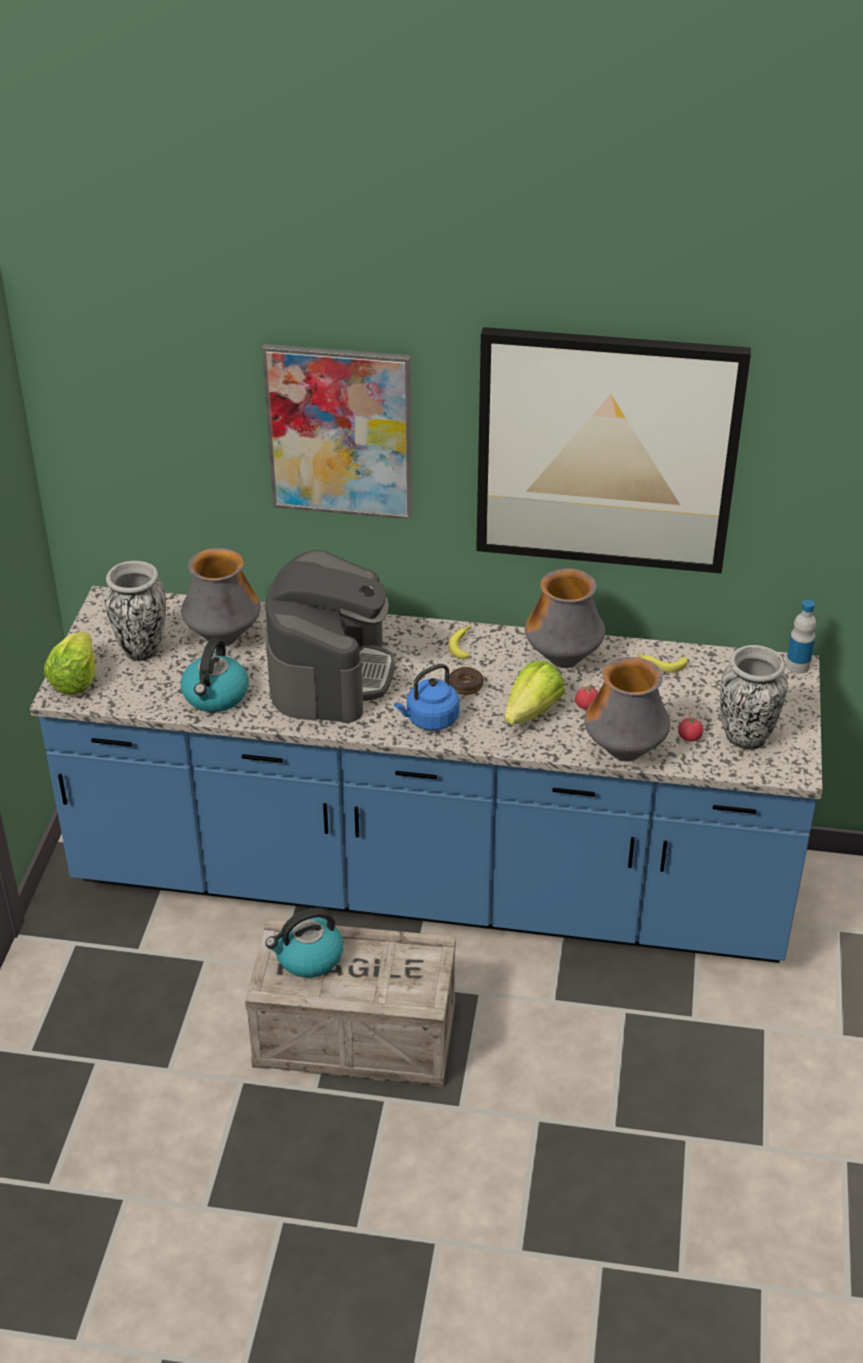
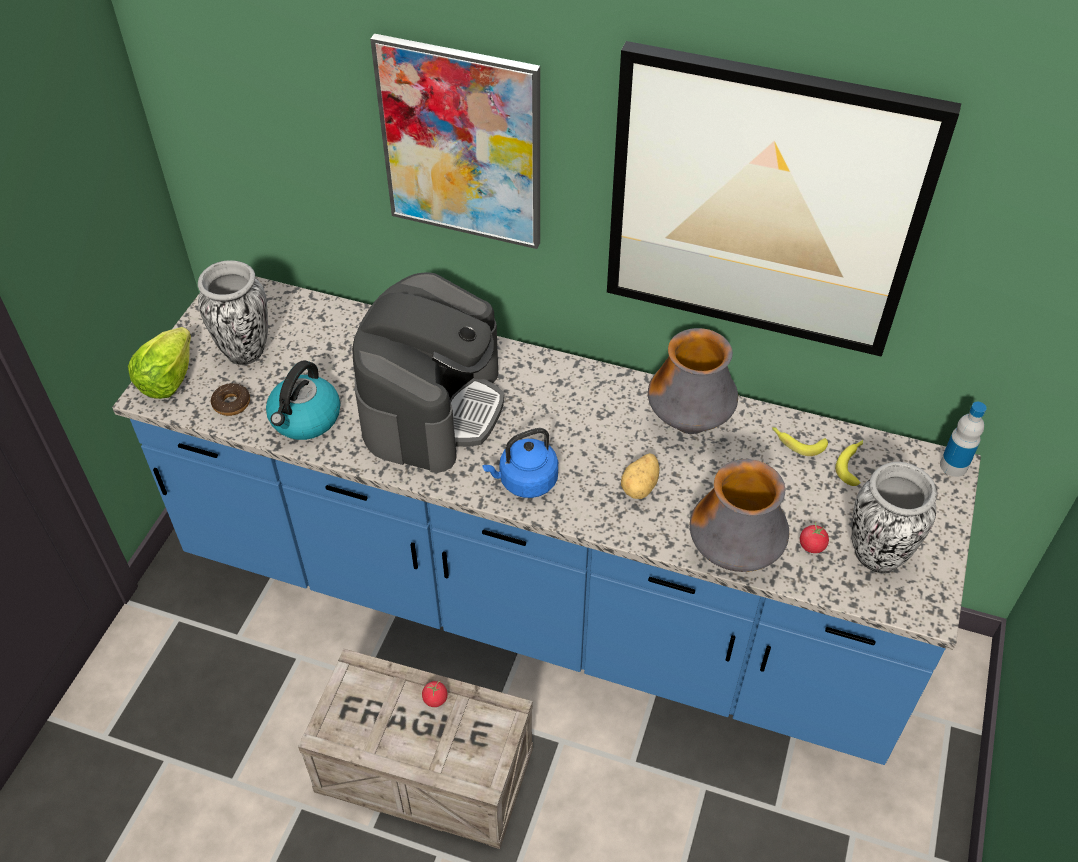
camera: 10 degrees right, 10 degrees up
(223, 638) = (333, 348): vase -> none
(308, 958) = (374, 703): kettle -> none
(463, 644) = (583, 388): banana -> banana (852, 464)
(465, 685) = (574, 441): donut -> donut (231, 403)
(532, 712) = (641, 487): lettuce -> potato
(586, 706) = (702, 487): tomato -> tomato (435, 699)

